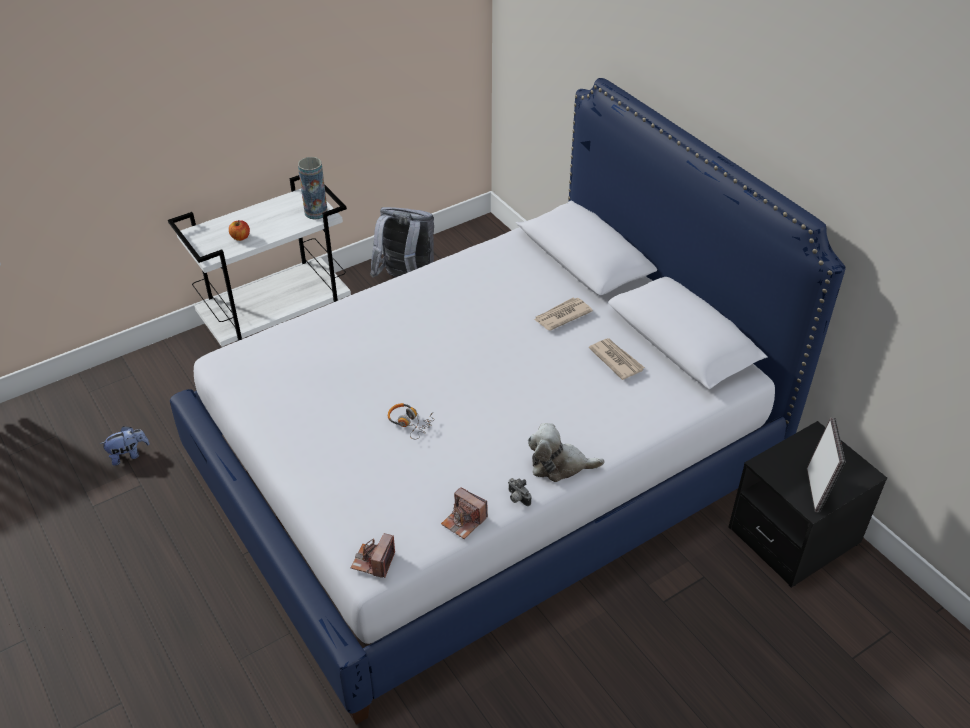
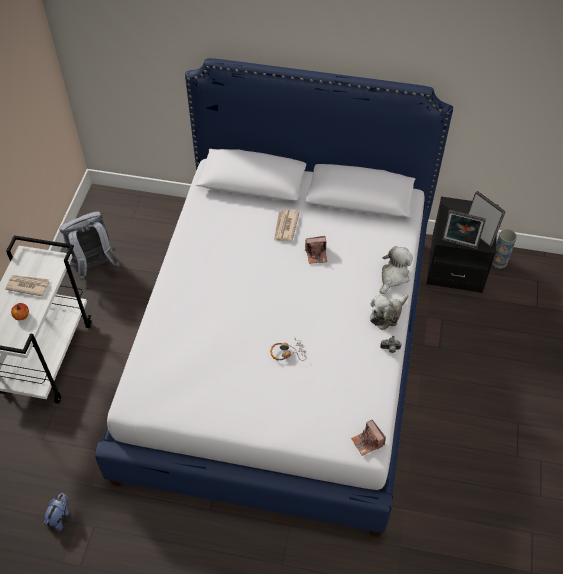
camera: 45 degrees left, 10 degrees up
(316, 212) = (50, 262): vase -> vase (499, 262)
(464, 521) = (381, 382): camera -> camera (316, 255)
(616, 360) = (343, 233): newspaper -> newspaper (27, 285)
(617, 436) = (393, 276): none -> plush toy
(774, 483) = (459, 245): none -> picture frame

